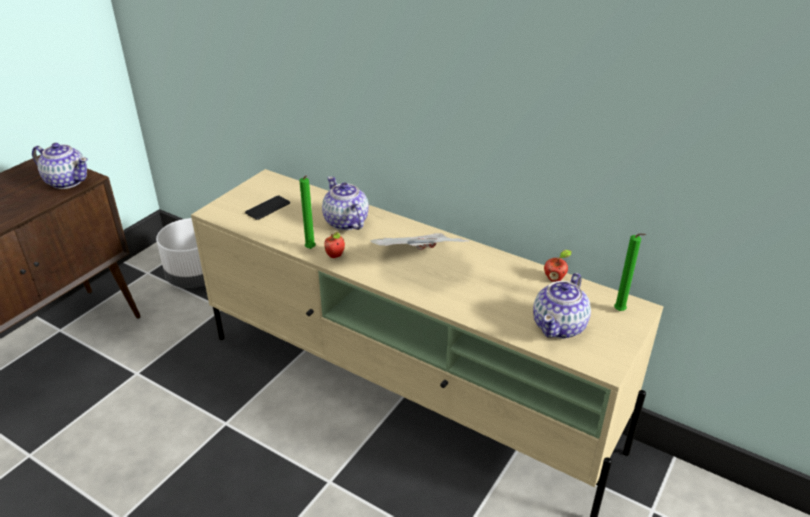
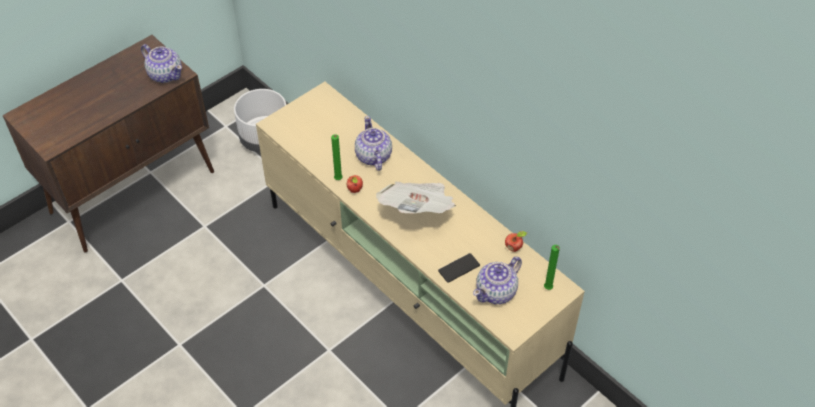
camera: 15 degrees right, 15 degrees up
(268, 208) = (316, 128): phone -> phone (459, 268)

